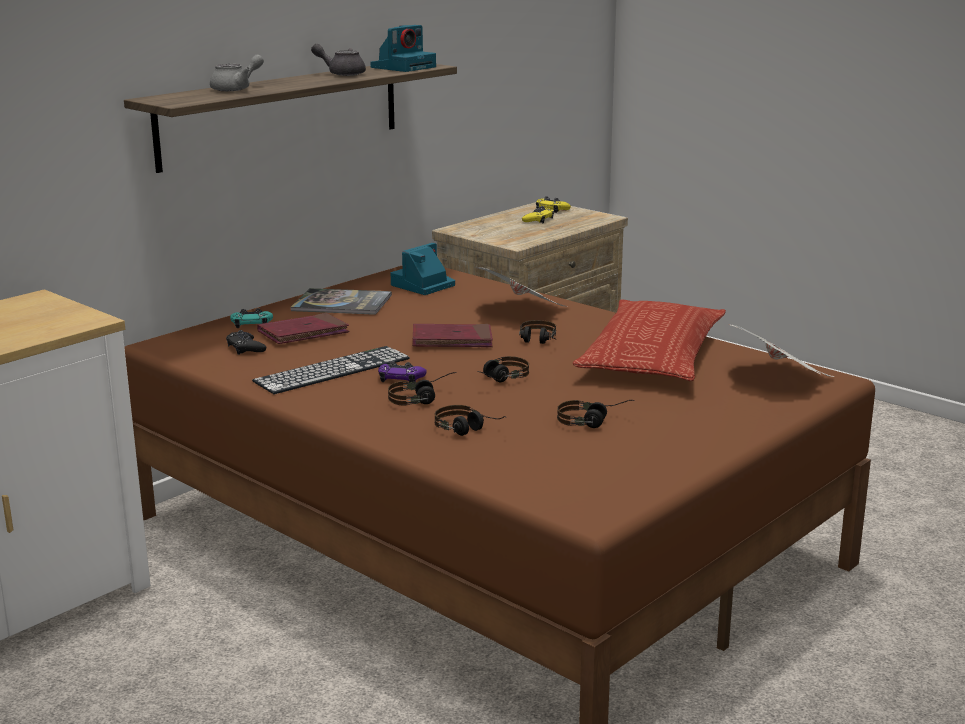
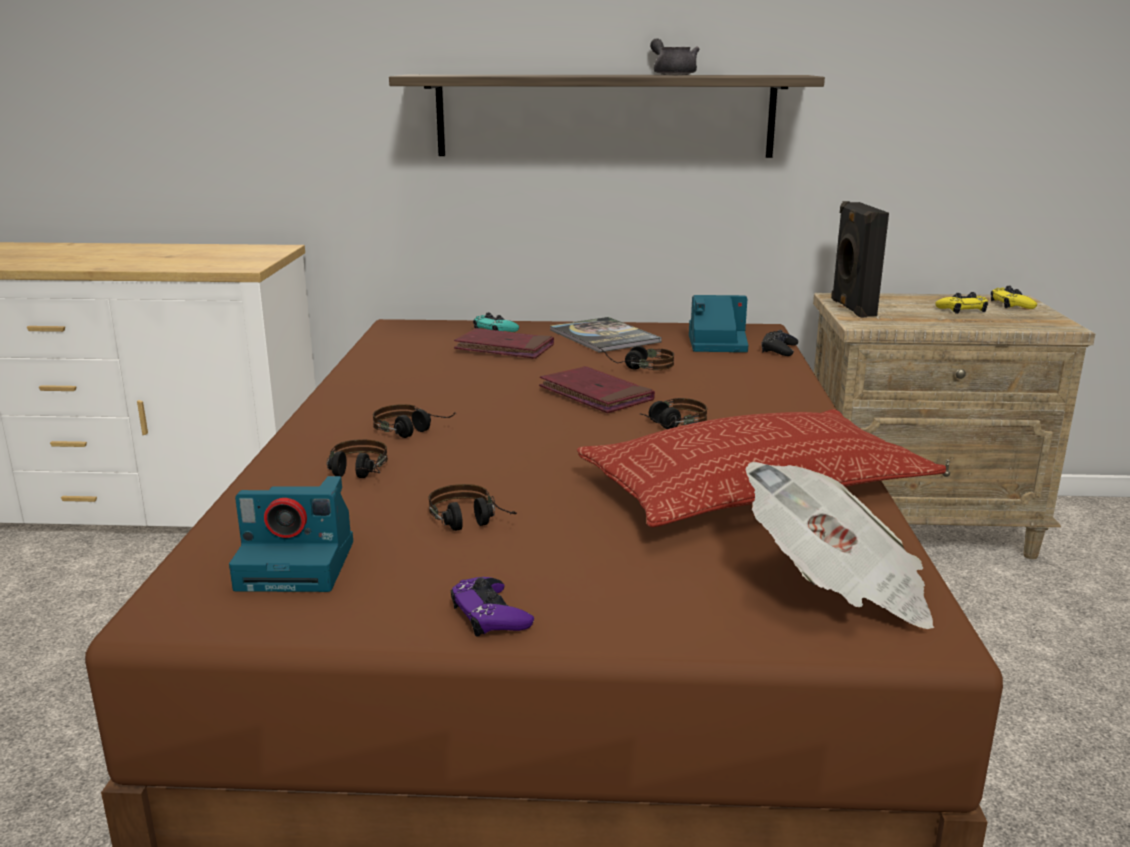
camera: 50 degrees right, 0 degrees up
(236, 89) = (517, 74): grey teapot -> none
(246, 348) = (434, 345): black game controller -> black game controller (779, 349)
(332, 370) = (433, 382): keyboard -> none
(401, 378) = (456, 408): purple game controller -> purple game controller (490, 615)
(403, 67) = (763, 75): camera -> camera (299, 564)
(484, 235) = (851, 308): none -> black speaker
(498, 379) = (523, 444): headphones -> headphones (636, 367)
(522, 311) = (742, 394): newspaper -> none

